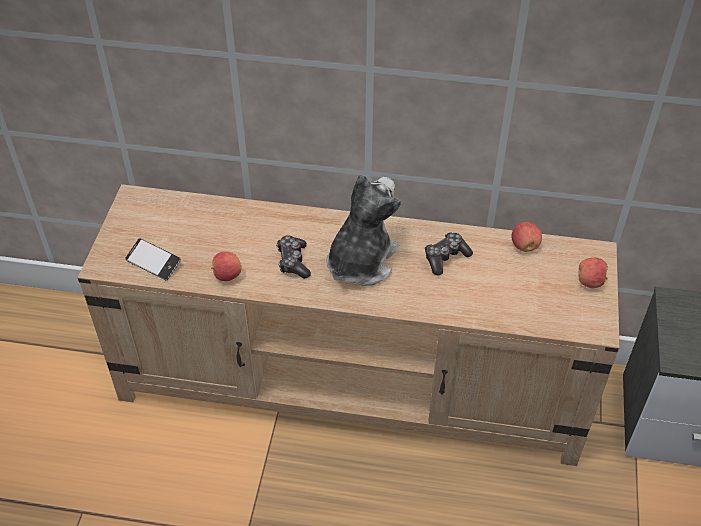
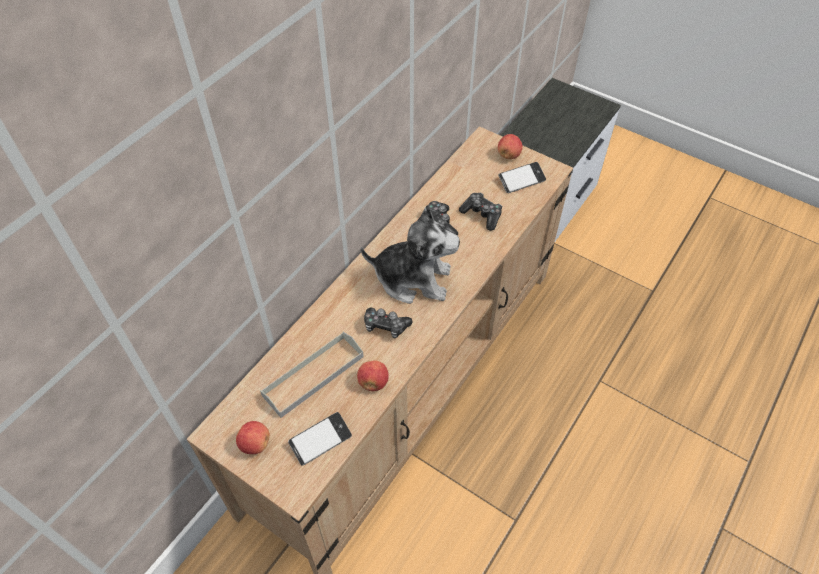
camera: 65 degrees left, 5 degrees up
(214, 233) = (313, 376): none -> grey tray
(360, 261) = (413, 279): plush toy -> plush toy turned 135 degrees clockwise
(482, 287) = (482, 215): none -> game controller
(524, 246) = (455, 174): apple -> apple (255, 444)
(559, 305) = (521, 180): none -> phone

